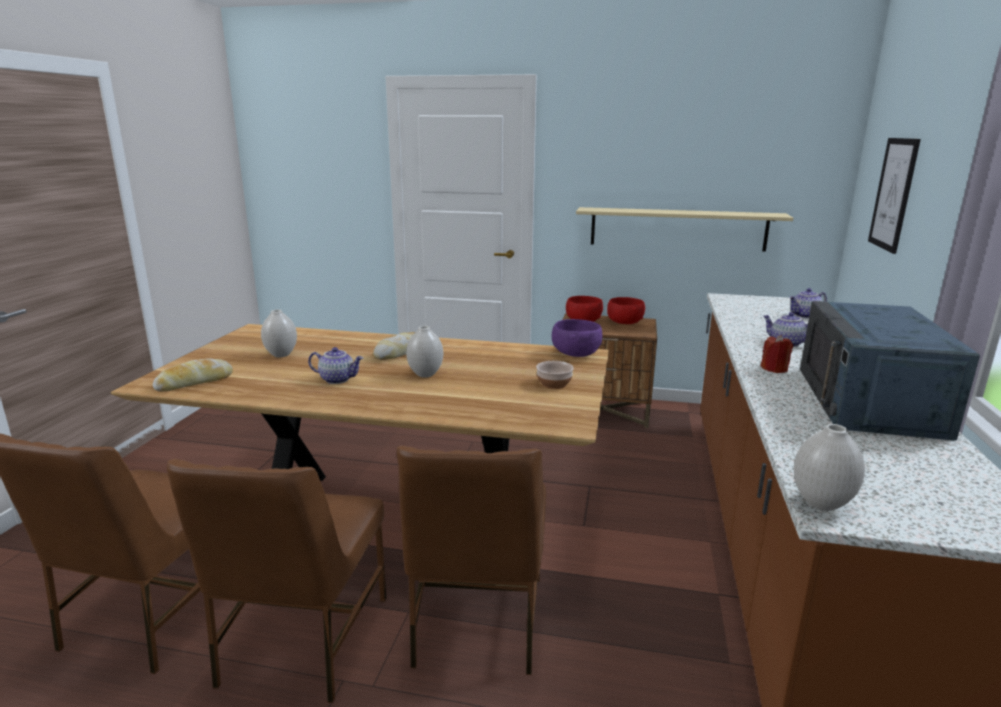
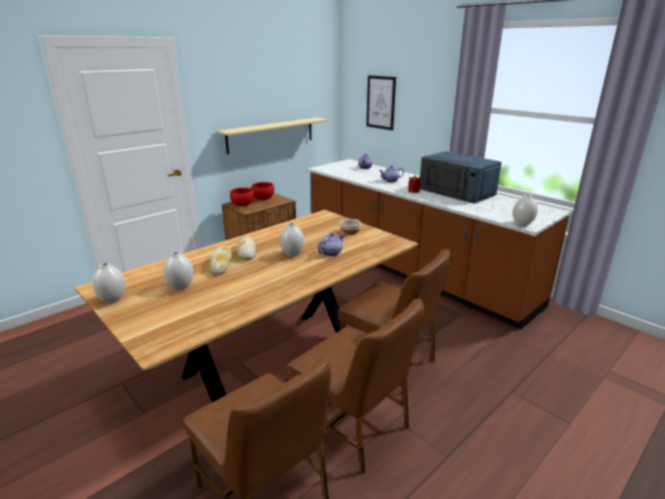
camera: 55 degrees left, 5 degrees up
(194, 382) = (184, 328): bread -> bread (221, 264)
(233, 341) = (112, 299): none -> white vase
(338, 379) = (261, 278): teapot -> teapot (331, 253)
(575, 354) = (320, 216): purple bowl -> none

